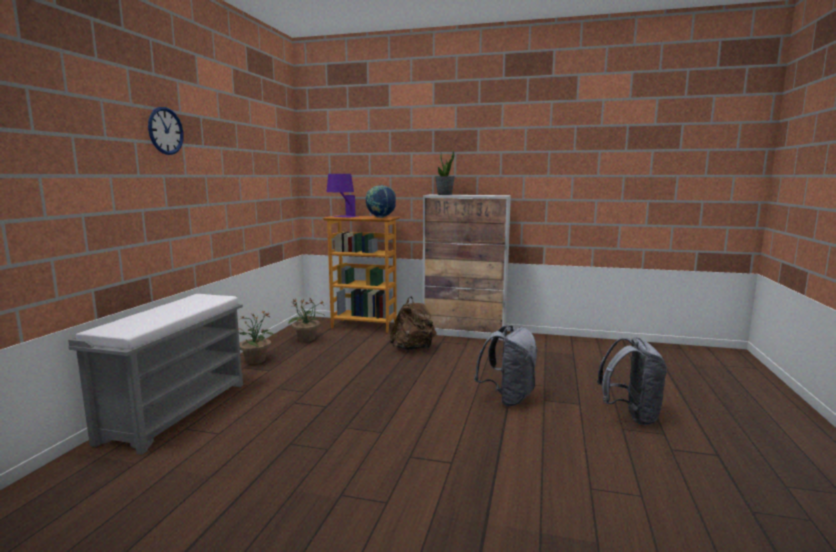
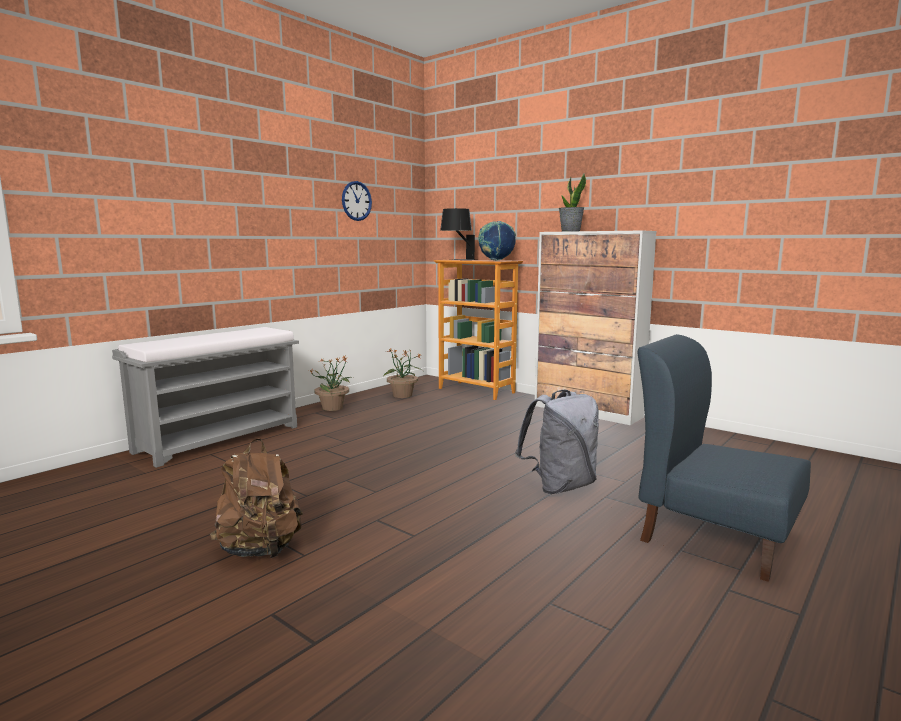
camera: 25 degrees right, 0 degrees up
(165, 131) = (239, 159): wall clock -> wall clock (356, 201)
(342, 216) = (457, 259): purple table lamp -> black table lamp
(413, 349) = (505, 419): brown backpack -> brown backpack (260, 550)
(630, 415) = (713, 537): grey backpack -> blue chair

